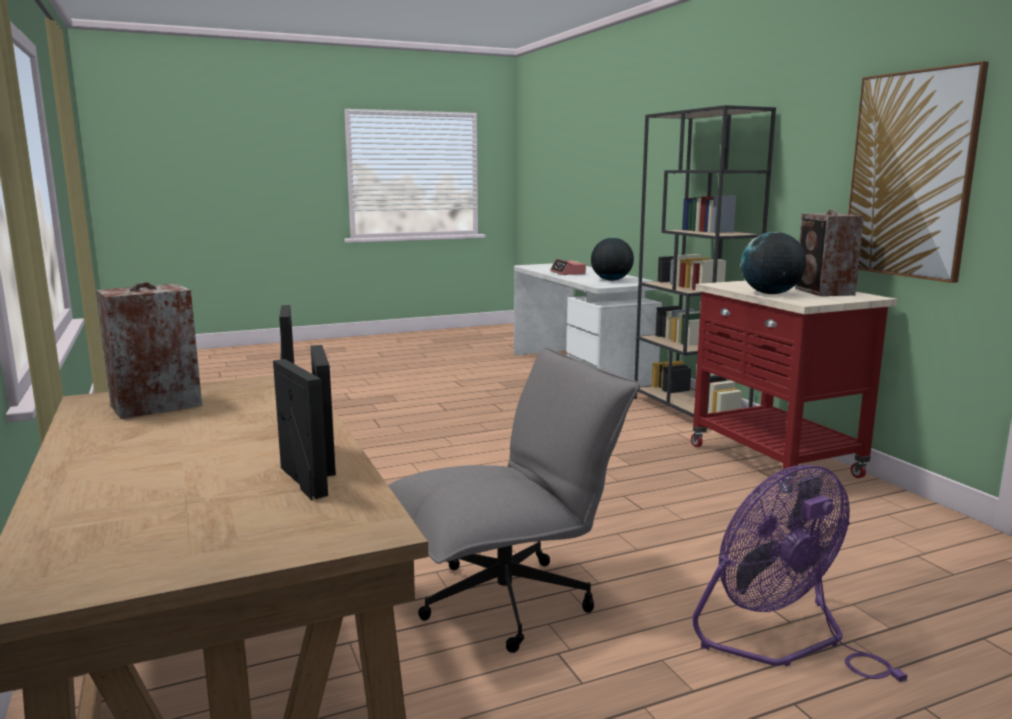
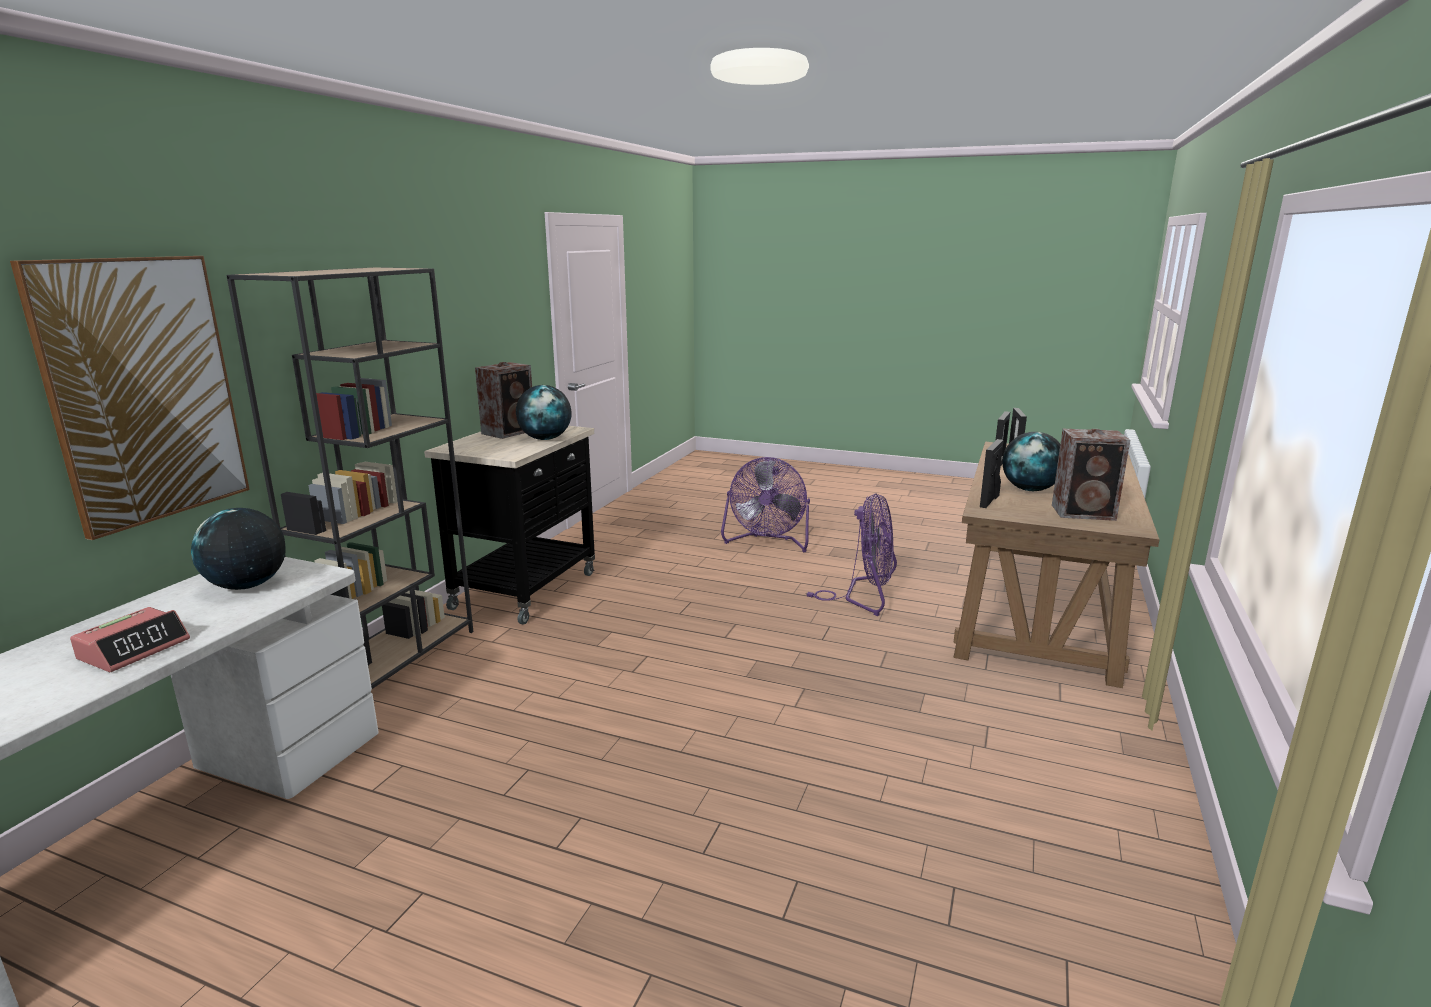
camera: 135 degrees left, 5 degrees up
(240, 421) = (1030, 489): none -> globe
(502, 601) = (863, 594): grey office chair -> purple fan
(775, 462) = (525, 590): red cart -> black cart
(910, 175) = (494, 326): picture -> picture (143, 391)

